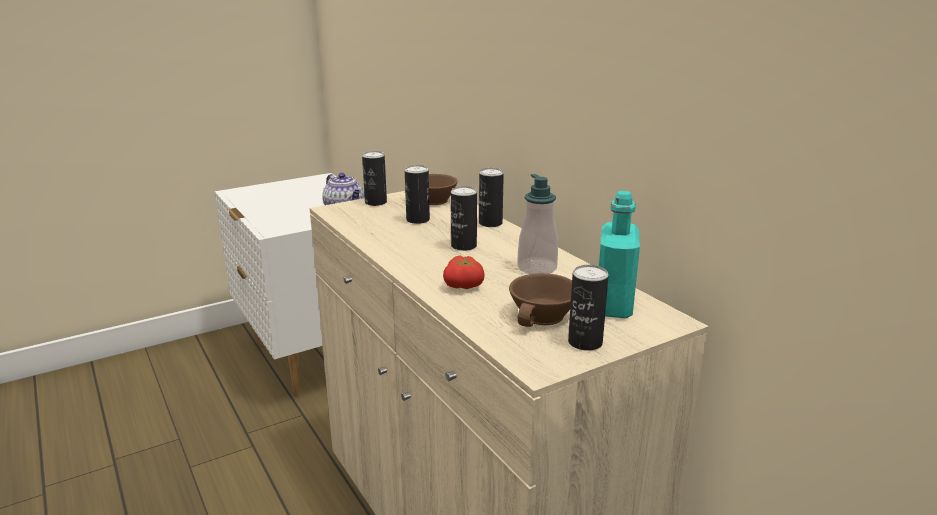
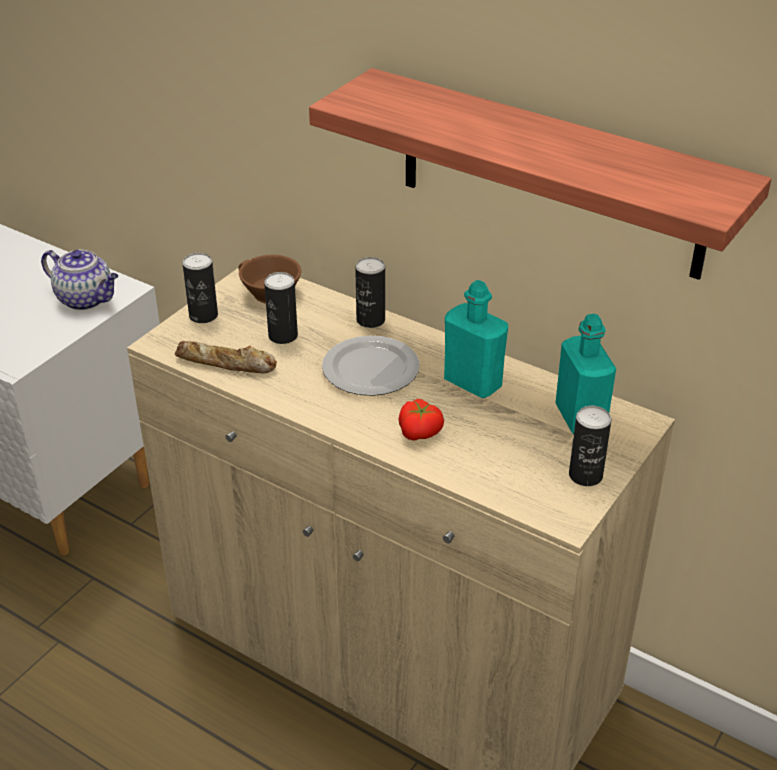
camera: 25 degrees left, 15 degrees up
(362, 225) = (226, 364): none -> bread
(464, 246) = (371, 368): can -> plate
(537, 268) = (473, 383): soap dispenser -> turquoise bottle
(544, 317) = (528, 453): brown cup -> none
(621, 76) = (550, 174): none -> shelf

